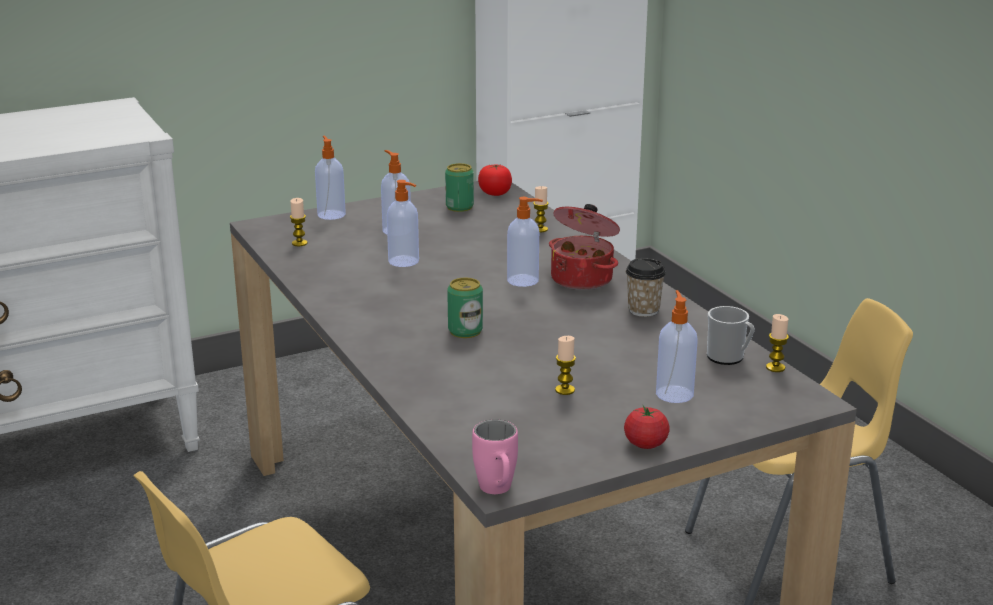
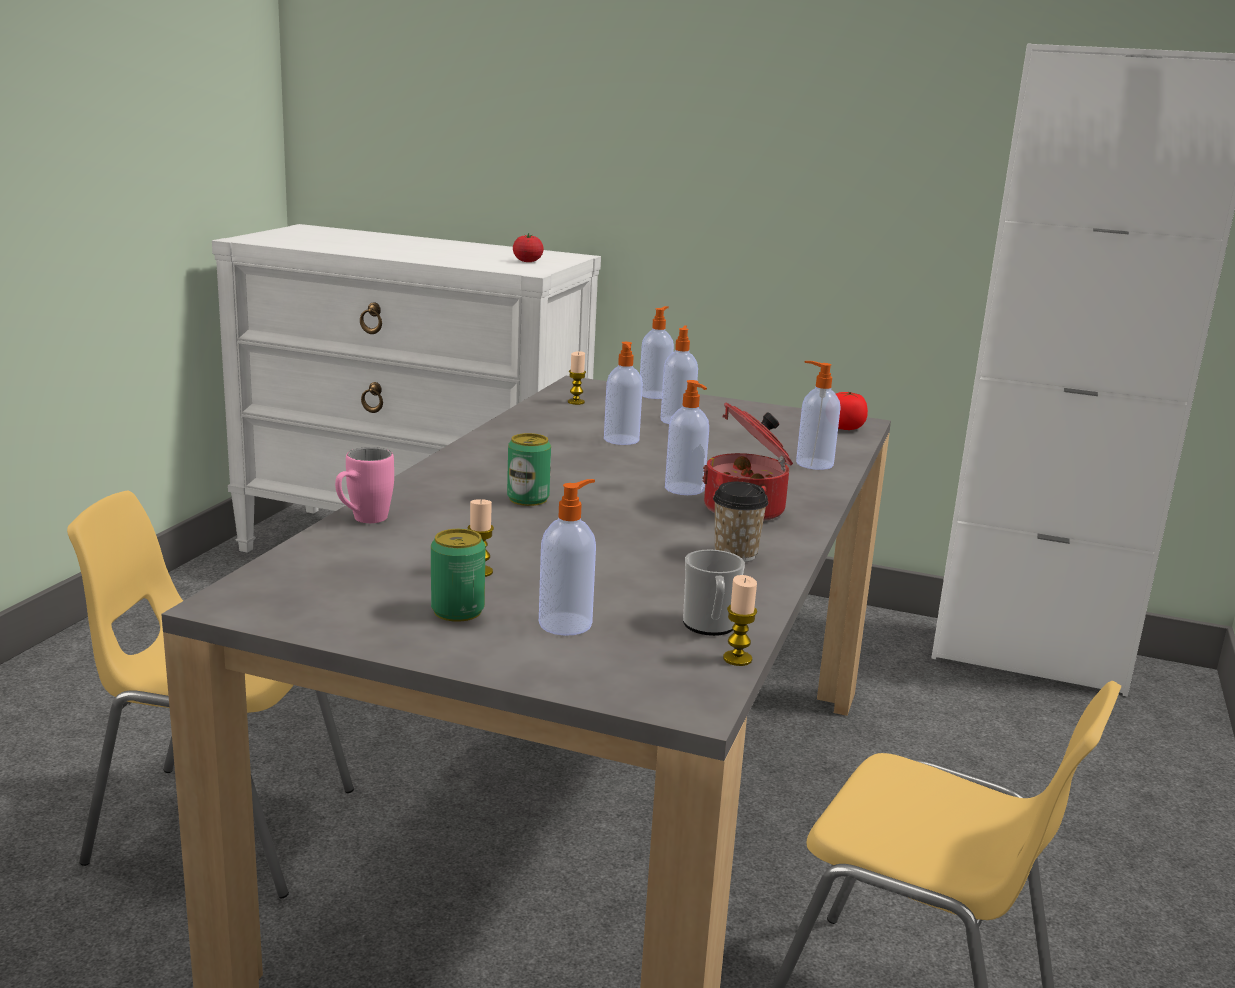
camera: 45 degrees right, 5 degrees down
(459, 207) = (781, 425): can -> can (457, 611)
(498, 492) = (212, 605): pink mug -> pink mug (362, 521)
(540, 229) = (813, 464): candle -> soap dispenser
(645, 444) = (421, 643): tomato -> tomato (527, 261)

